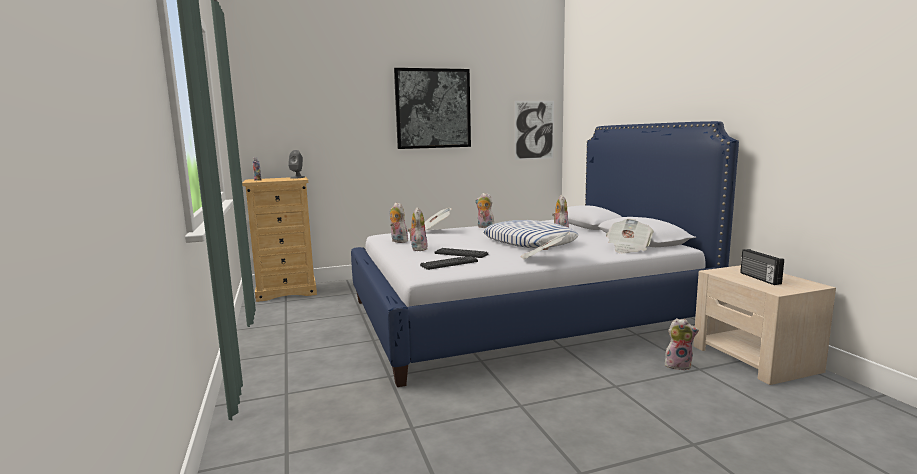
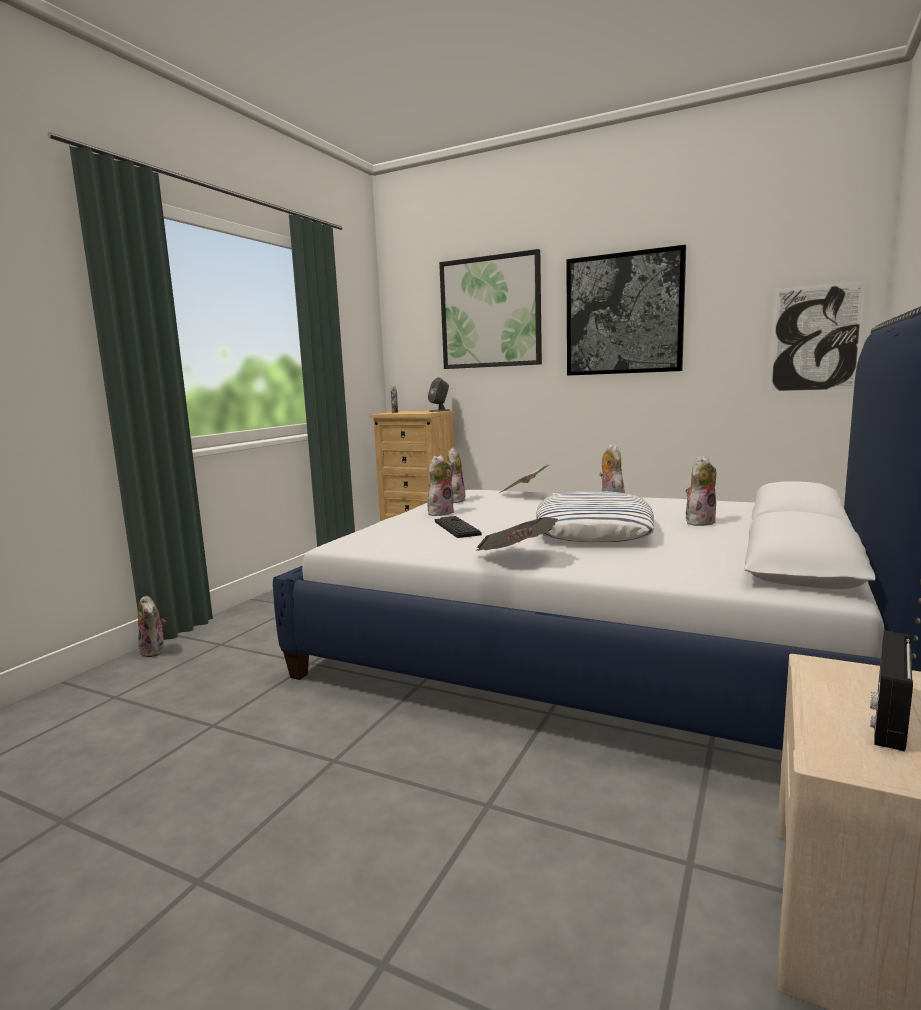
camera: 45 degrees right, 0 degrees up
(334, 100) = (490, 312): none -> picture
(449, 263) = (403, 537): keyboard -> none
(628, 248) = (704, 572): newspaper -> none
(678, 365) = (664, 834): plush toy -> plush toy (155, 651)

